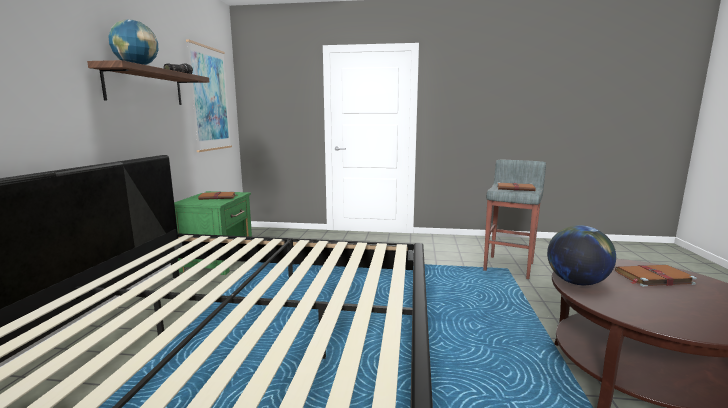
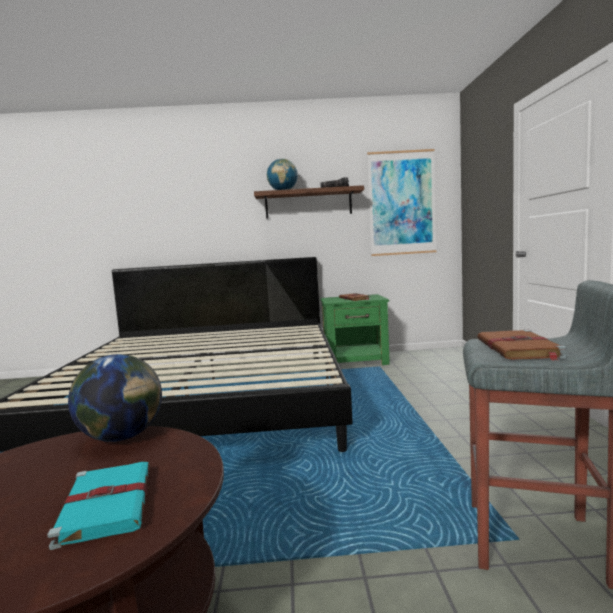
camera: 80 degrees right, 5 degrees down
(652, 277) = (107, 503): brown book -> turquoise book

